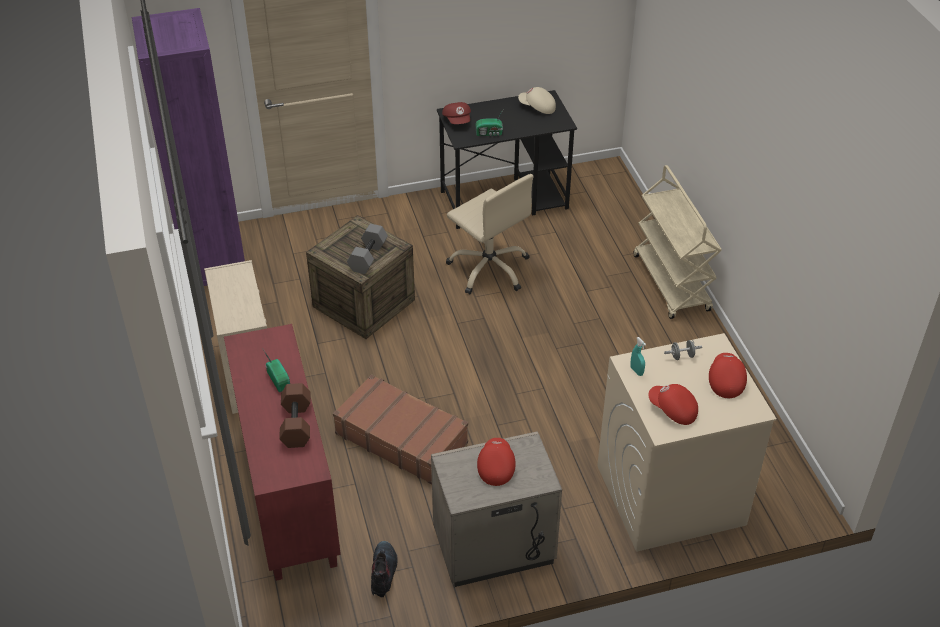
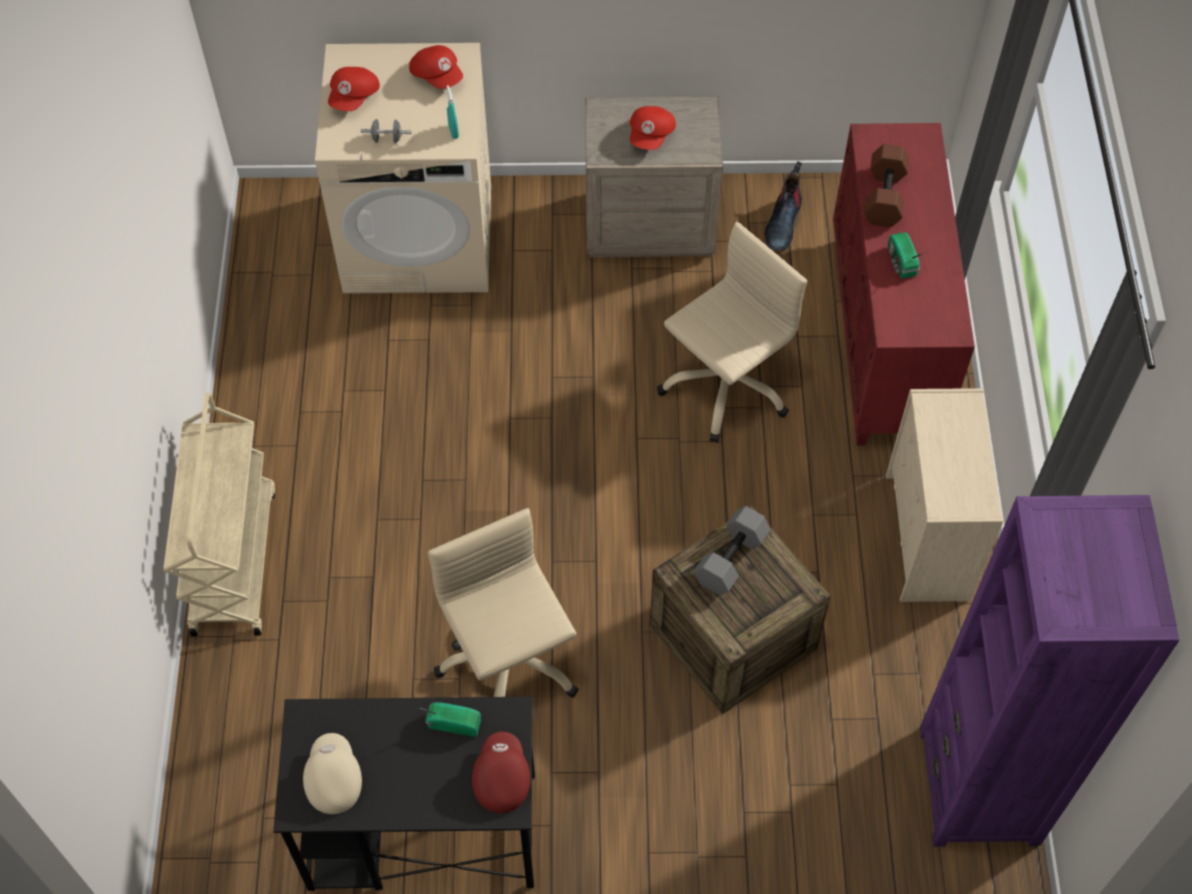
camera: 165 degrees left, 15 degrees up
(401, 437) = (725, 386): brown suitcase -> beige office chair
(537, 107) = (333, 779): beige cap -> beige cap turned 135 degrees counterclockwise

